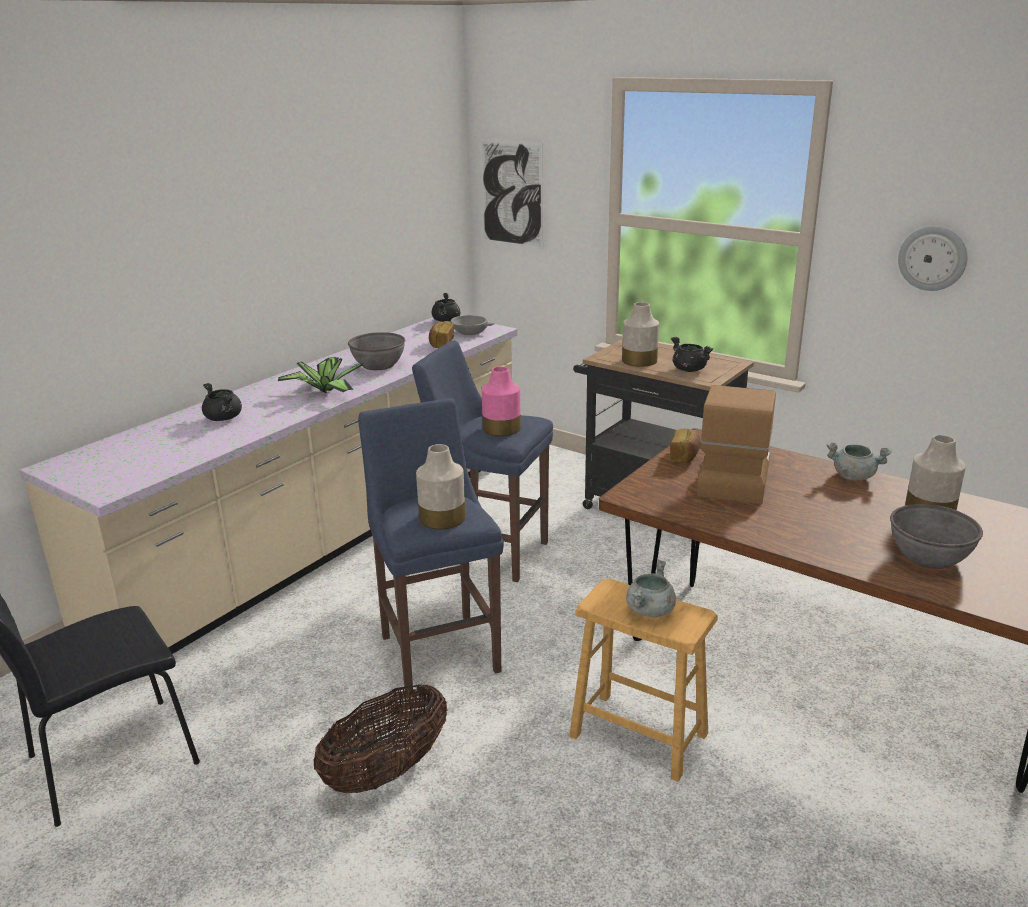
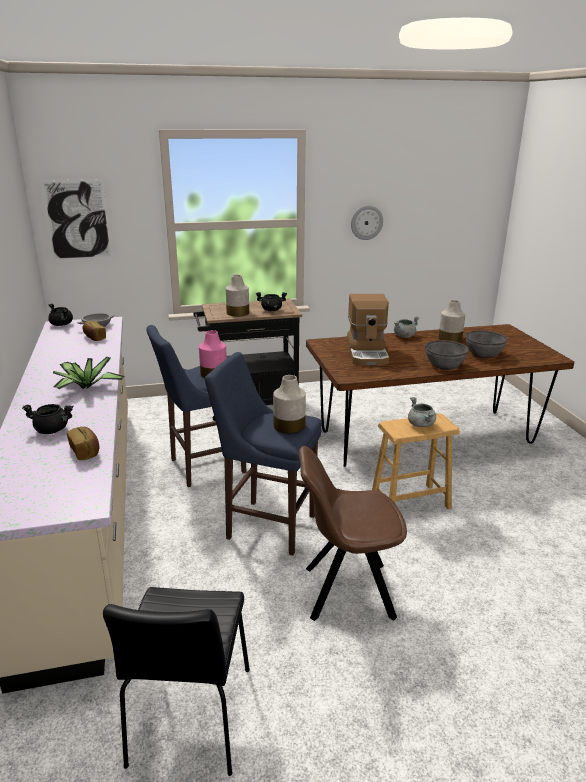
camera: 50 degrees left, 0 degrees up
(378, 365) = (83, 362): grey bowl -> grey bowl (444, 365)
(387, 771) = (347, 591): basket -> brown chair
(685, 456) = (330, 352): bread -> bread (85, 452)
(732, 478) = (368, 353): coffee machine -> coffee machine turned 150 degrees counterclockwise

